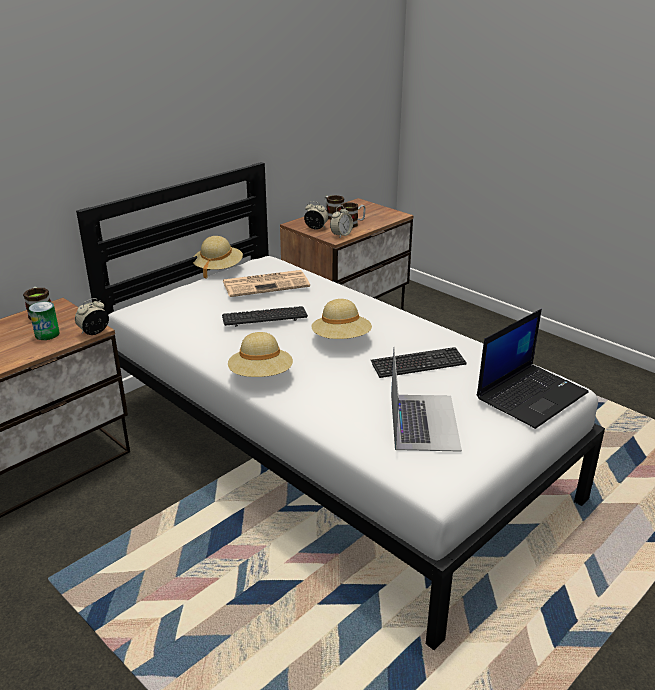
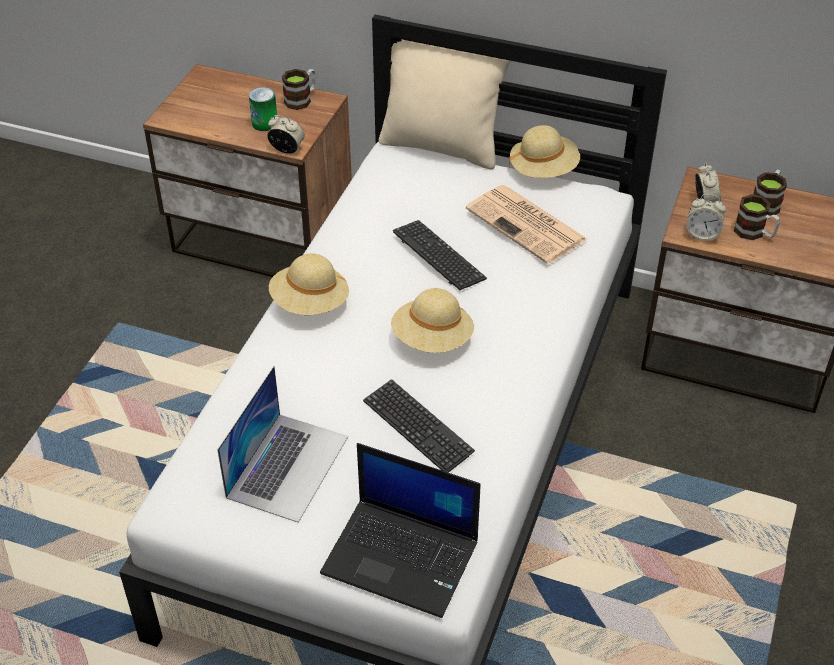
camera: 65 degrees right, 15 degrees up
(150, 293) = (442, 146): none -> beige pillow
(423, 421) = (288, 466): laptop -> laptop turned 45 degrees counterclockwise

